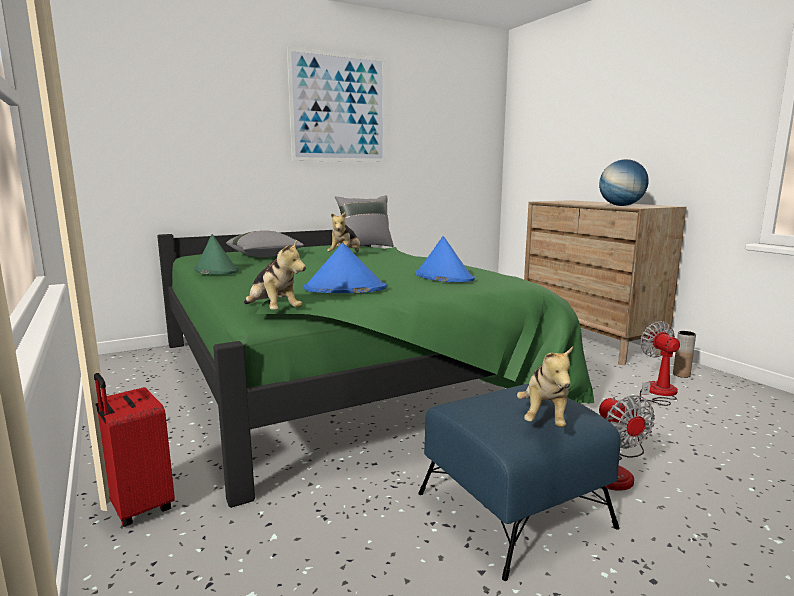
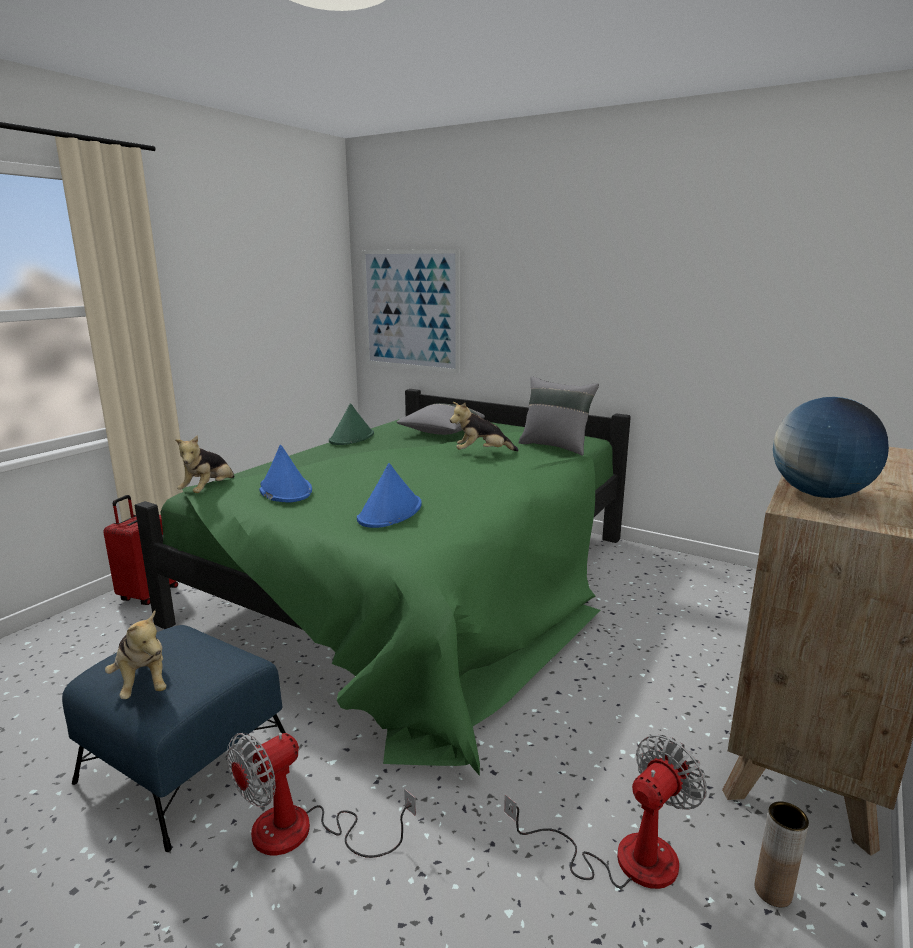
camera: 60 degrees right, 5 degrees up
(339, 108) = (606, 254): picture -> picture (410, 310)
(545, 418) = (143, 683): plush toy -> plush toy turned 105 degrees counterclockwise

